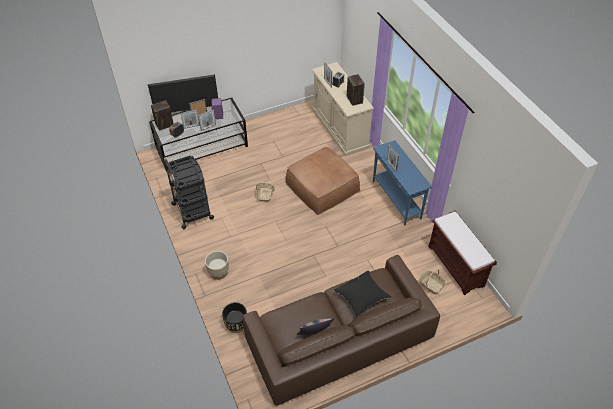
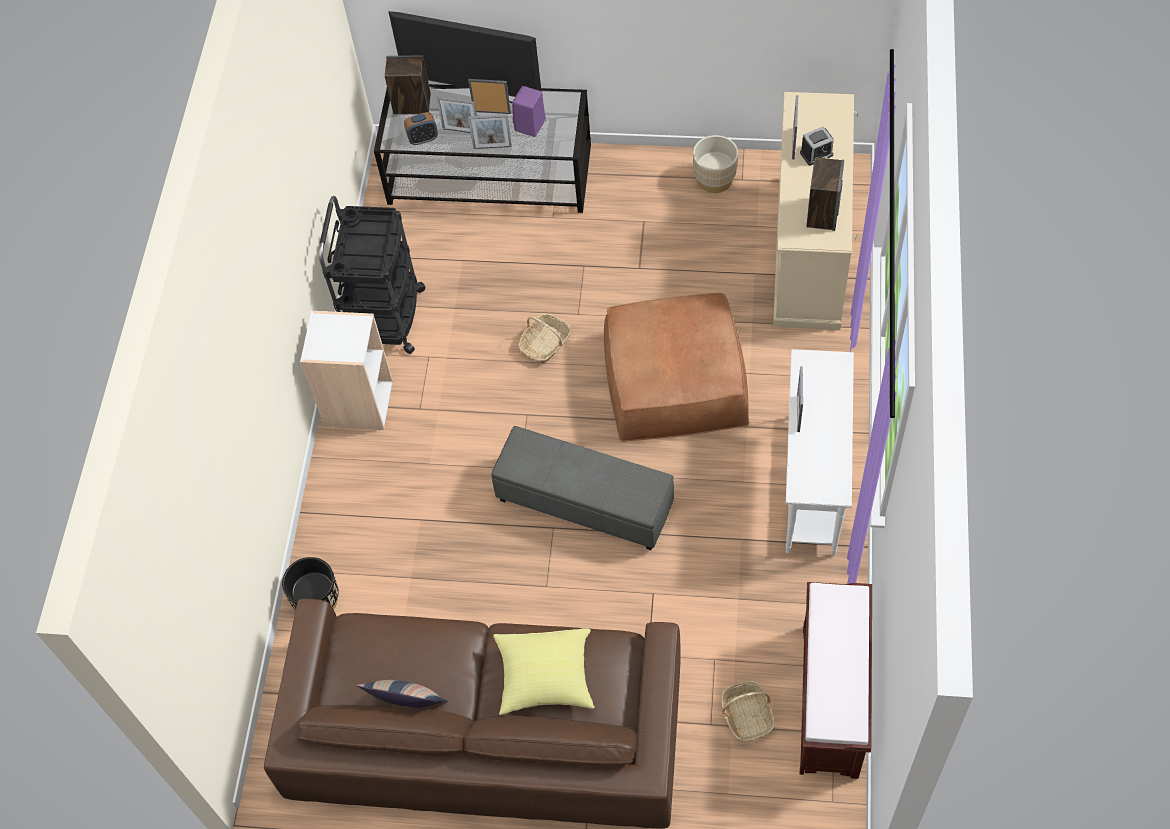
camera: 35 degrees right, 10 degrees up
(203, 245) = (359, 402): none -> bookcase
(218, 272) = (351, 475): beige planter -> beige planter (714, 179)
(319, 241) = (584, 503): none -> grey ottoman
(361, 298) = (544, 678): black pillow -> yellow pillow
(397, 200) = (813, 485): blue console table -> white console table

